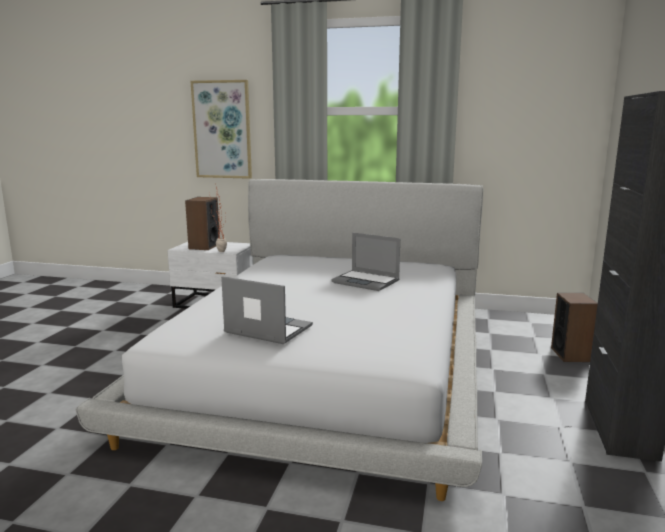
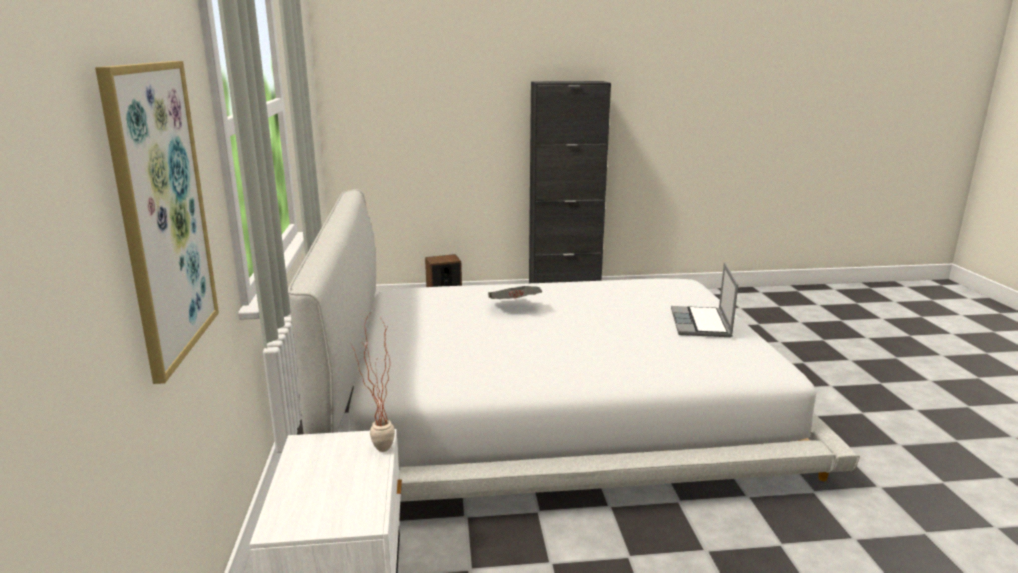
camera: 110 degrees left, 5 degrees up
(204, 246) = (337, 488): speaker -> none
(367, 282) = (514, 307): laptop -> newspaper

